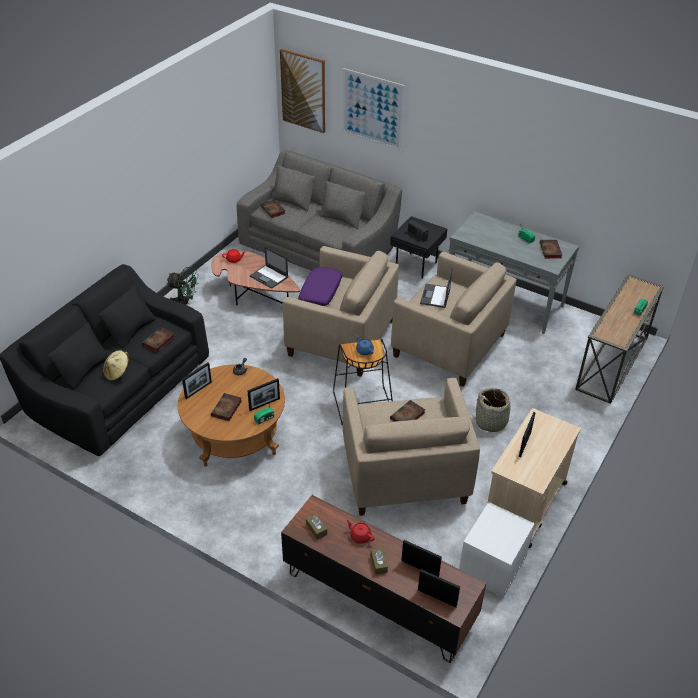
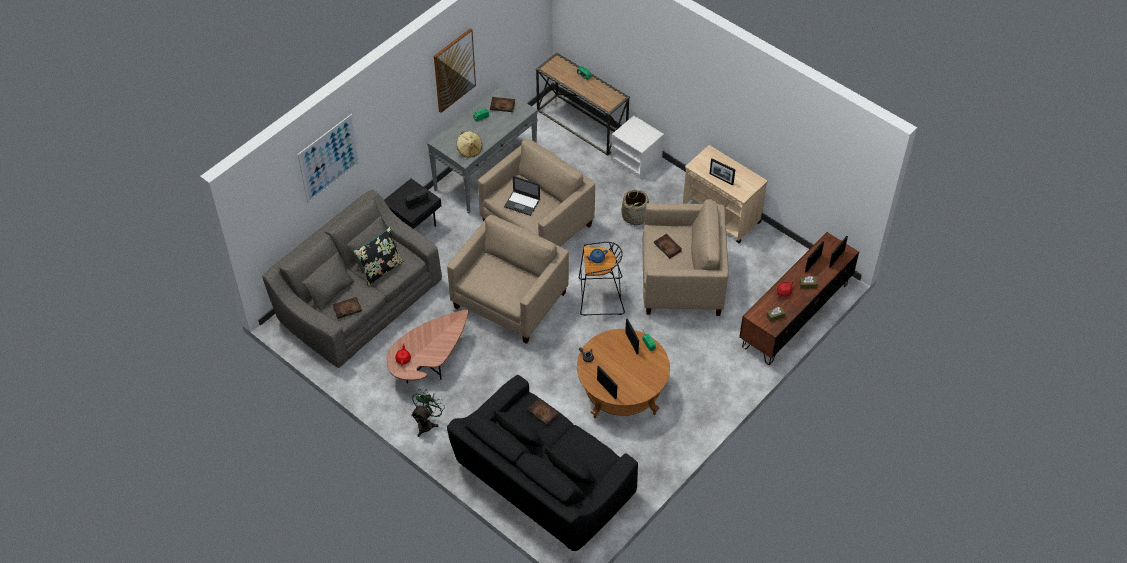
camera: 80 degrees left, 10 degrees up
(117, 373) = (582, 445): beige hat -> beige hat (469, 150)
(226, 409) = (633, 370): book -> none
(269, 277) = (440, 331): laptop -> none
(303, 91) = (264, 209): picture -> picture (454, 70)
(321, 292) = (497, 284): purple pillow -> none
(323, 222) = (381, 269): none -> black pillow
(492, 566) = (774, 246): white nightstand -> white nightstand (637, 160)

